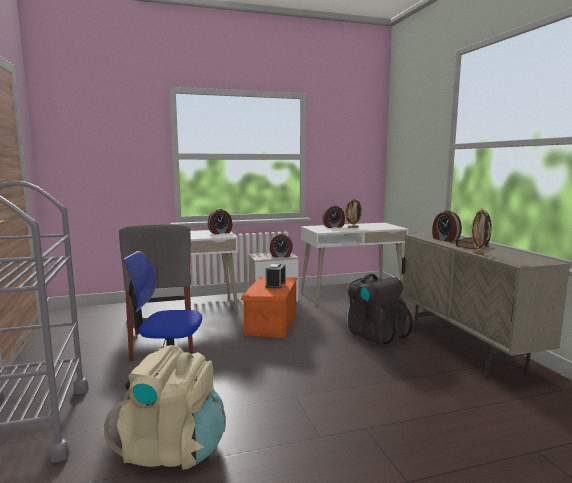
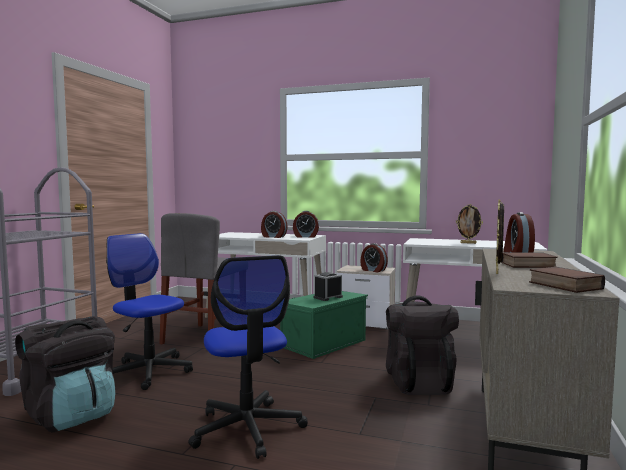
camera: 35 degrees right, 5 degrees down
(172, 449) = (71, 415): beige backpack -> black backpack
(270, 324) = (322, 343): orange storage box -> green storage box
(331, 402) = (247, 428): none -> office chair
(333, 227) = (446, 241): alarm clock -> alarm clock (273, 237)
(532, 259) = (563, 285): none -> book

